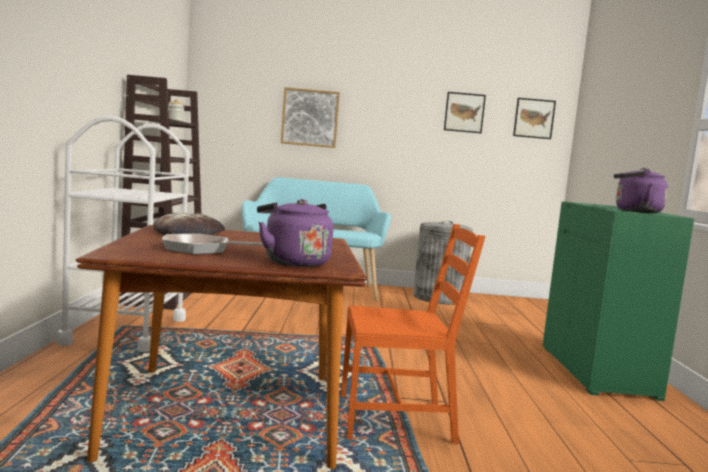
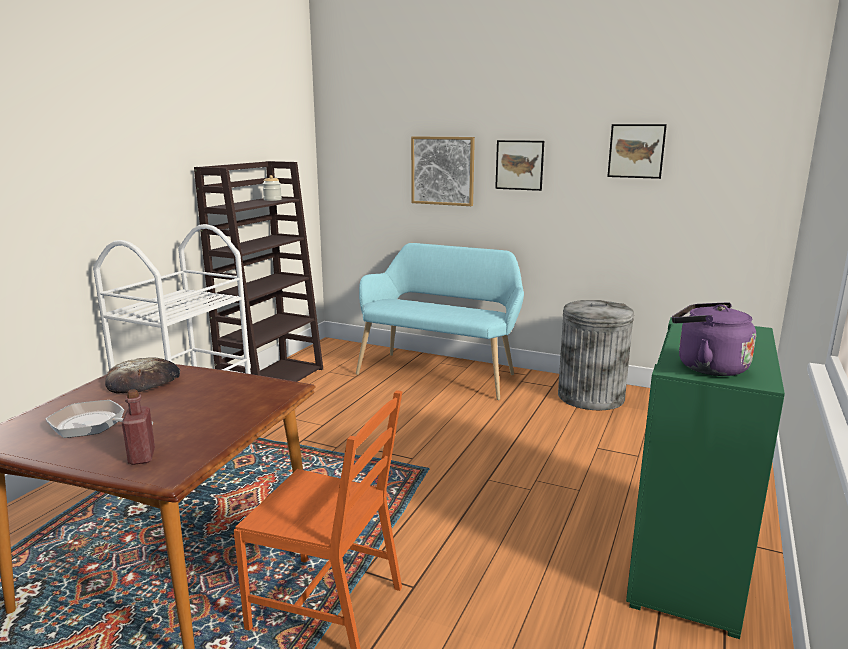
camera: 25 degrees right, 10 degrees up
(293, 262) = (142, 457): purple kettle -> red bottle
(534, 118) = (742, 152): picture -> picture (519, 165)

